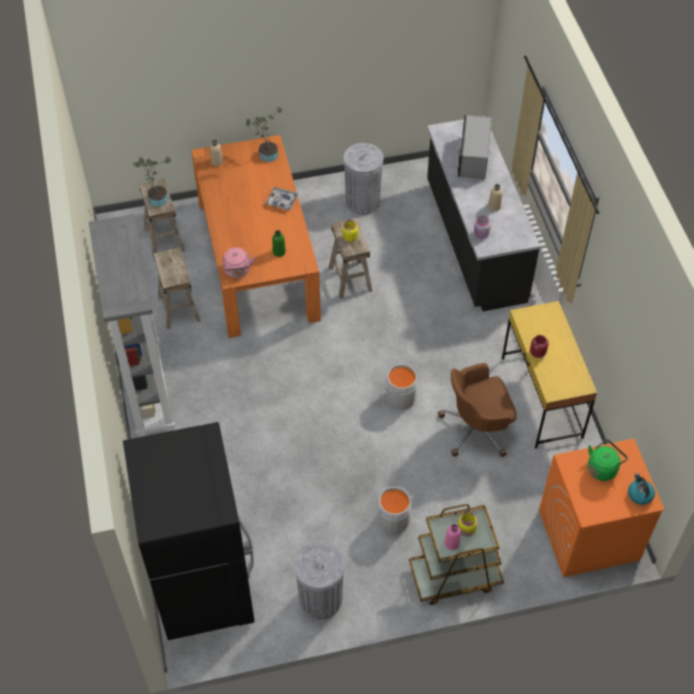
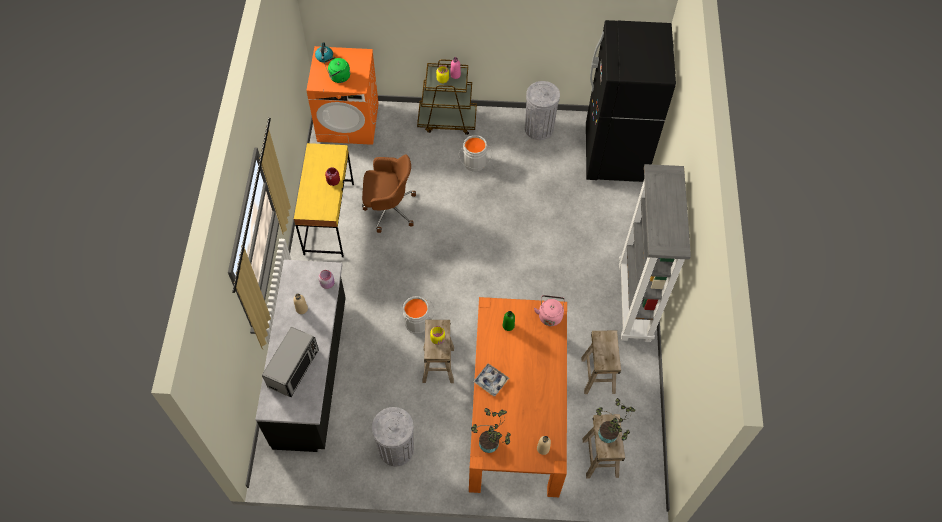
camera: 165 degrees left, 5 degrees up
(399, 397) = (437, 246): grey bucket -> grey bucket (418, 323)

